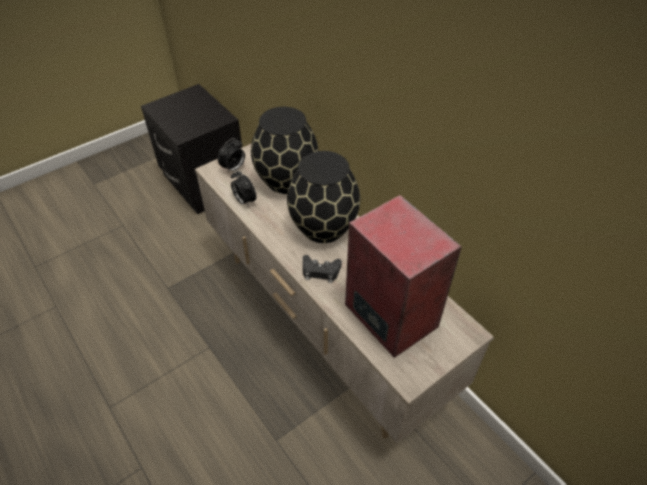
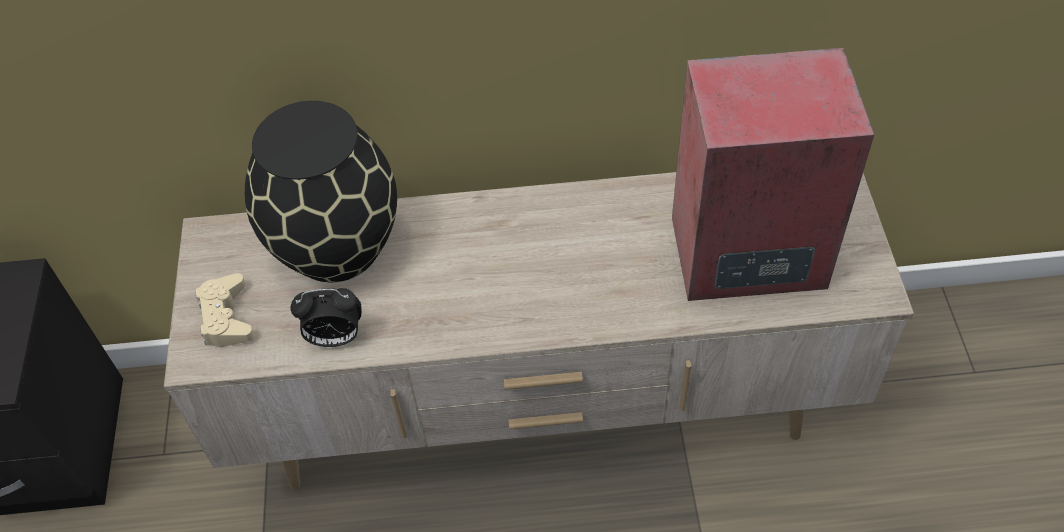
camera: 55 degrees left, 5 degrees up
(233, 168) = (226, 317): alarm clock -> beige game controller
(320, 271) = (596, 300): black game controller -> none
(323, 226) = (497, 247): black vase -> none

